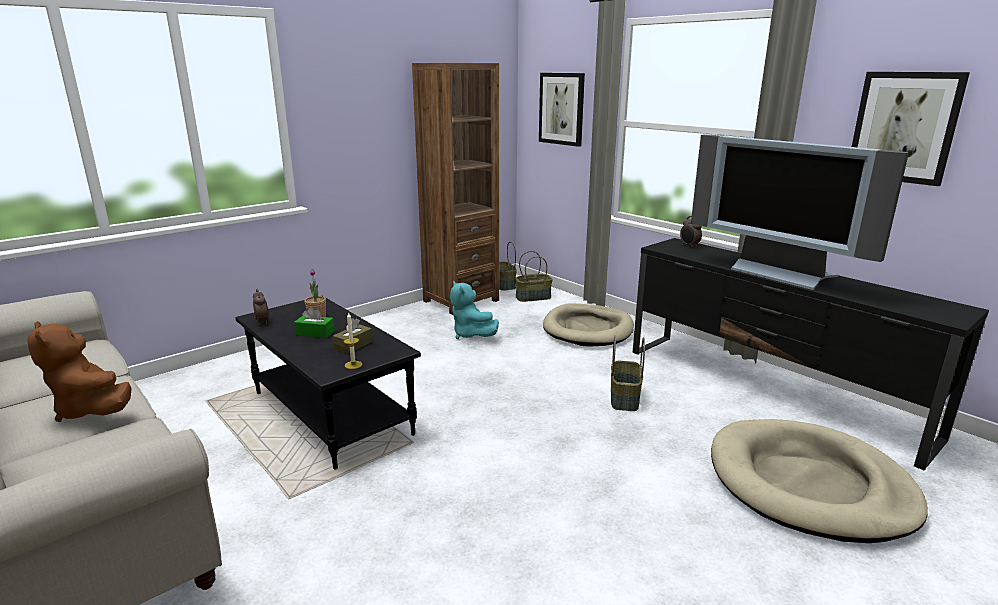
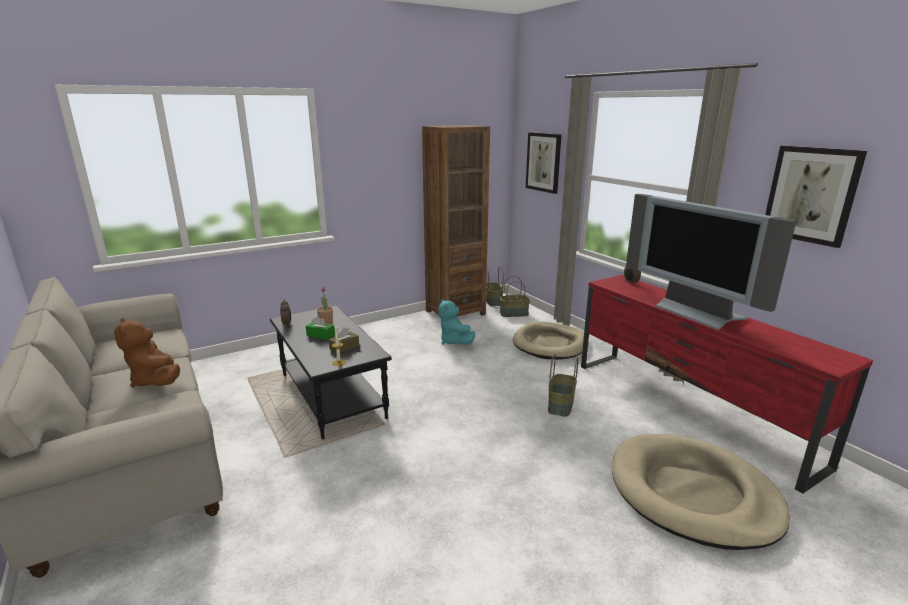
camera: 10 degrees right, 0 degrees up
(769, 391) = (687, 411): black tv stand -> red tv stand

